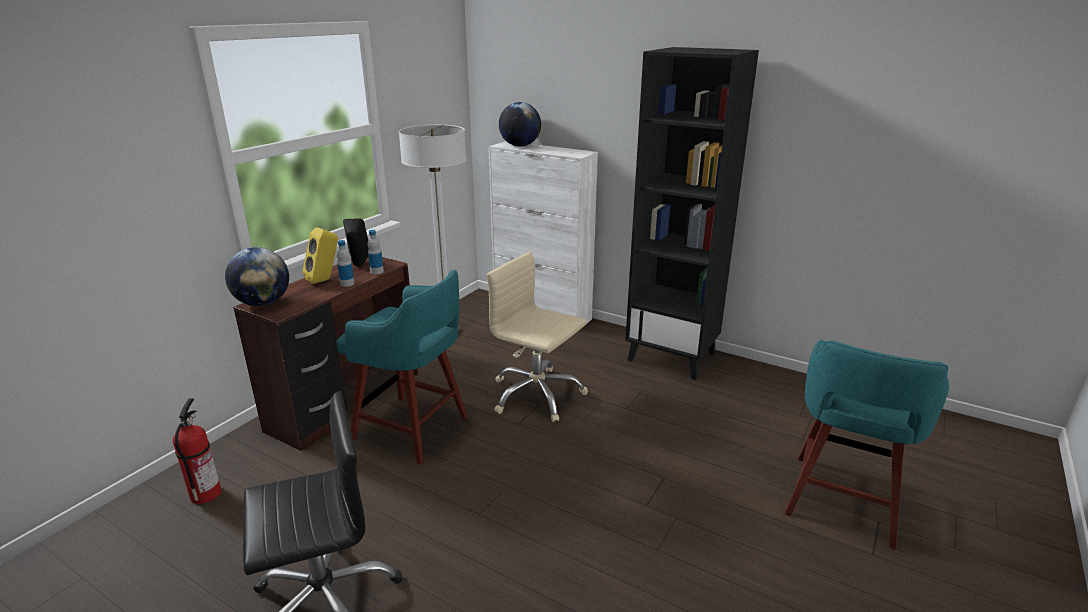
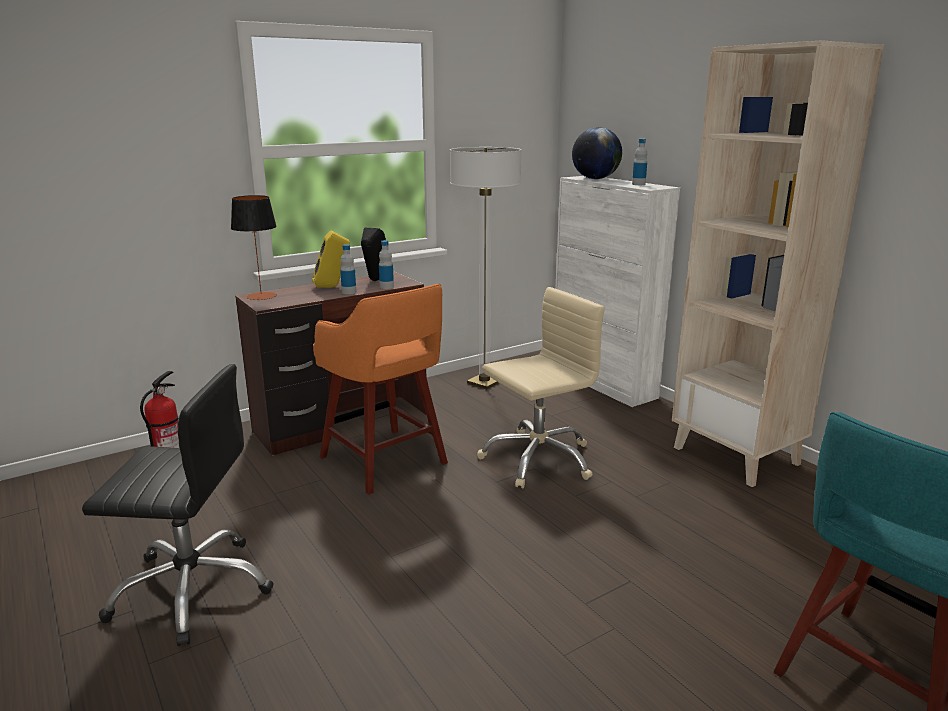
camera: 25 degrees right, 5 degrees down
(263, 303) = (261, 296): globe -> table lamp
(413, 430) = (385, 462): turquoise stool -> orange stool
(536, 395) = (538, 459): beige office chair -> beige office chair turned 90 degrees clockwise
(563, 151) = (638, 184): none -> bottle
(672, 357) = (737, 456): black bookcase -> beige bookcase

